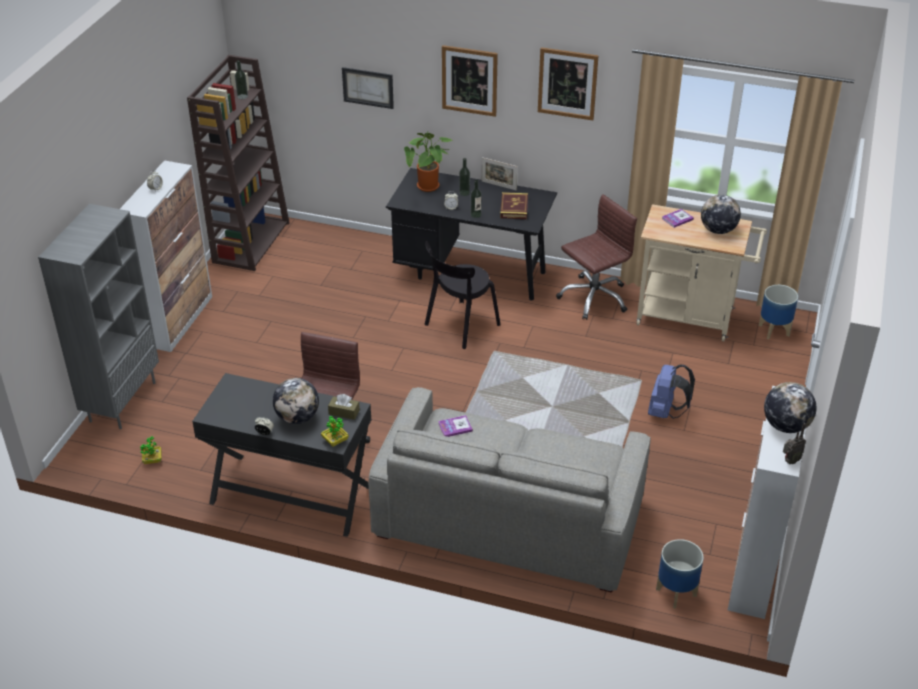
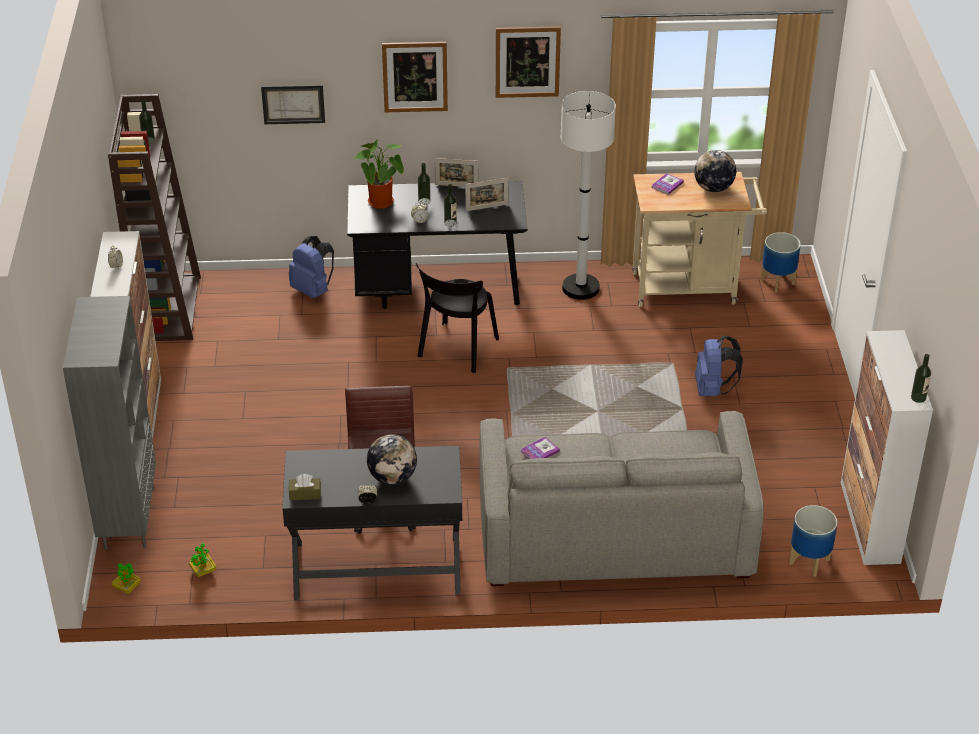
camera: 20 degrees left, 0 degrees up
(335, 441) = (446, 491): potted plant -> potted plant (127, 588)
(344, 412) = (437, 460): brown tissue box -> brown tissue box (305, 494)
(370, 252) = (313, 290): none -> blue backpack
(514, 208) = (487, 207): book -> picture frame
(593, 297) = (581, 288): brown office chair -> white floor lamp
(785, 426) = (898, 366): globe -> none
(790, 461) = (918, 398): radio -> bottle

